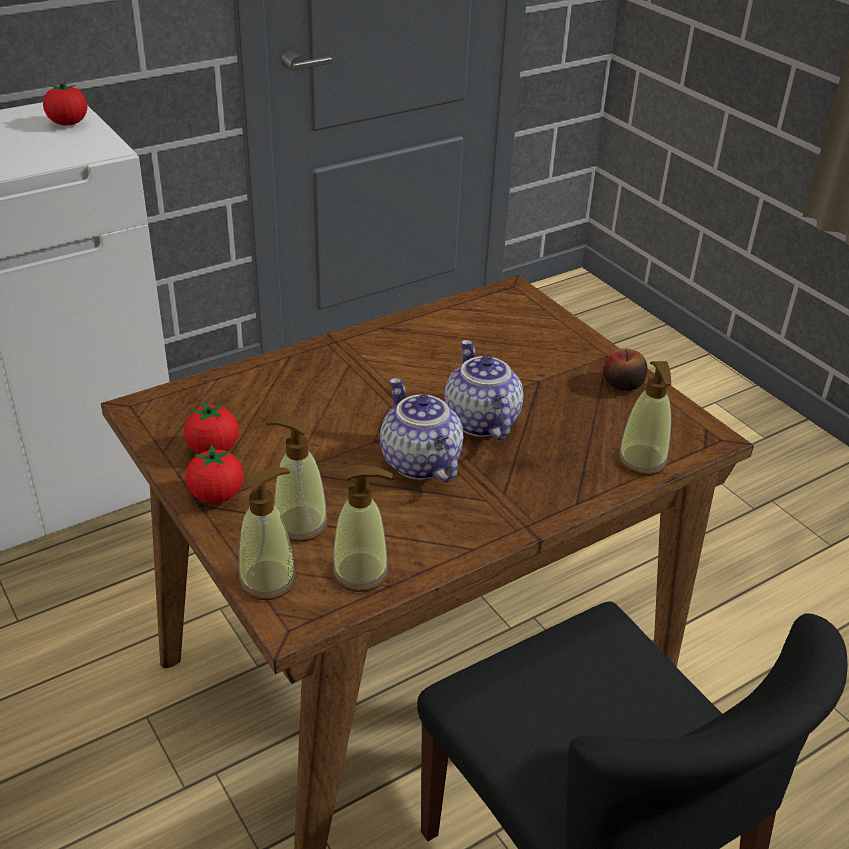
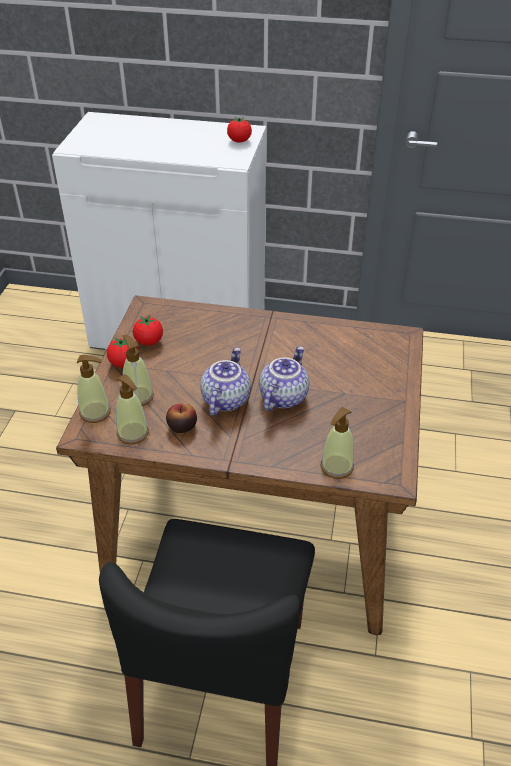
camera: 45 degrees right, 5 degrees up
(622, 384) = (389, 421): apple -> apple (182, 426)

